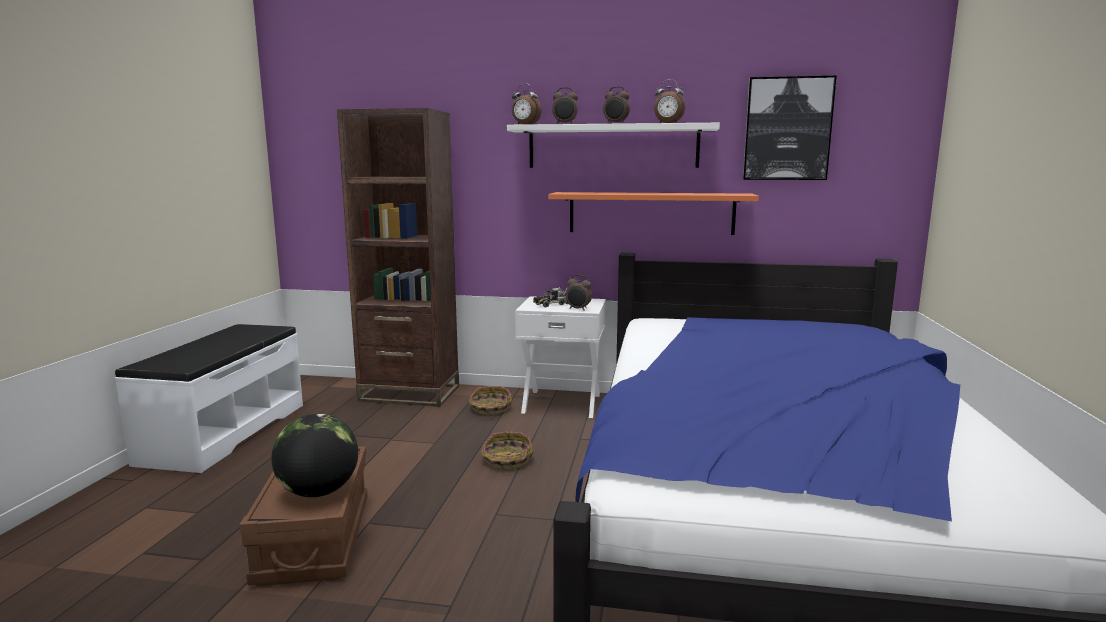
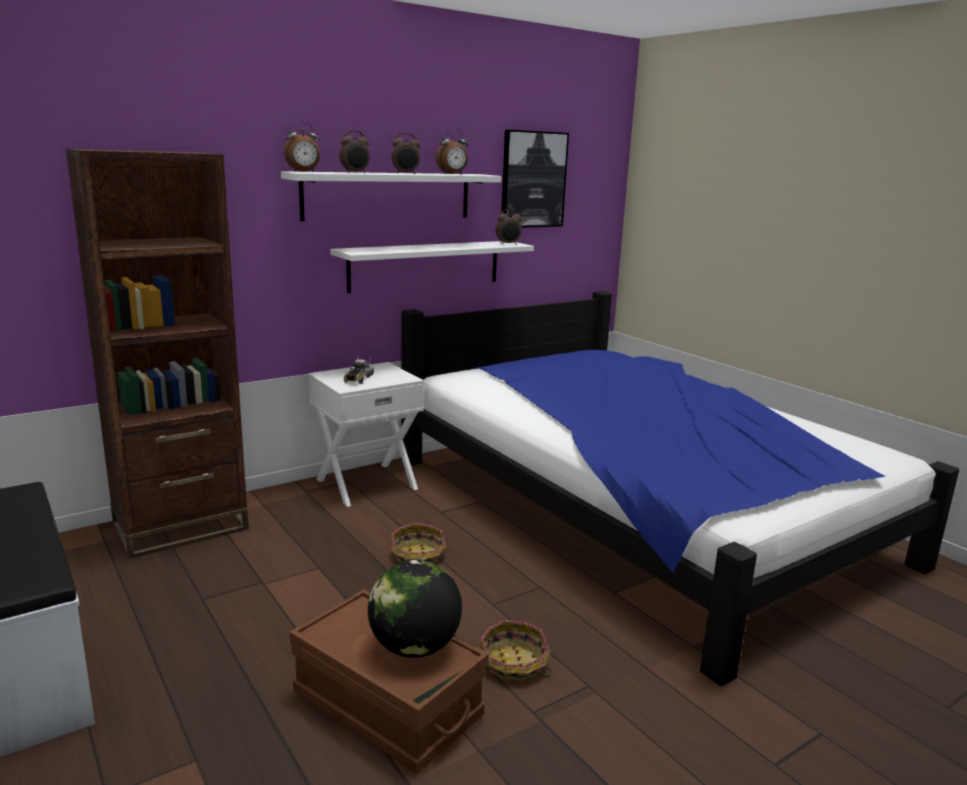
camera: 45 degrees left, 5 degrees up
(490, 409) = (308, 513): basket -> basket (514, 664)
(578, 309) = (396, 379): alarm clock -> alarm clock (508, 244)
(651, 213) = (425, 265): orange shelf -> white shelf

